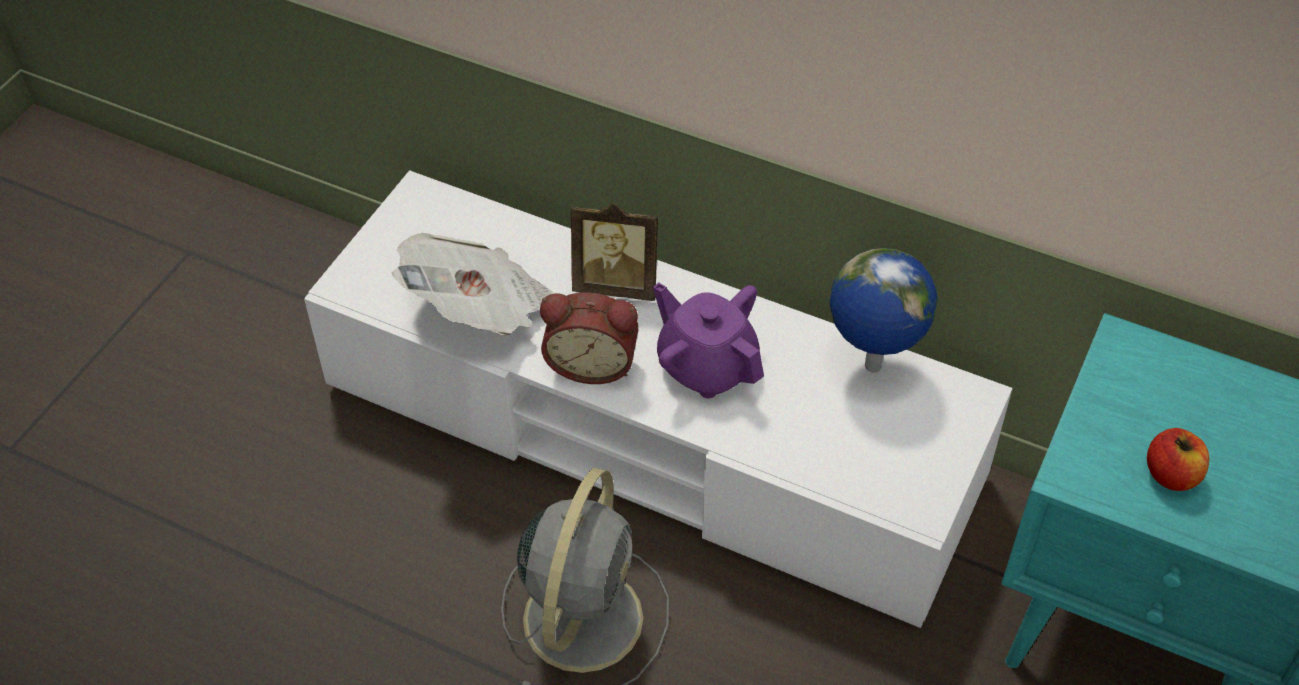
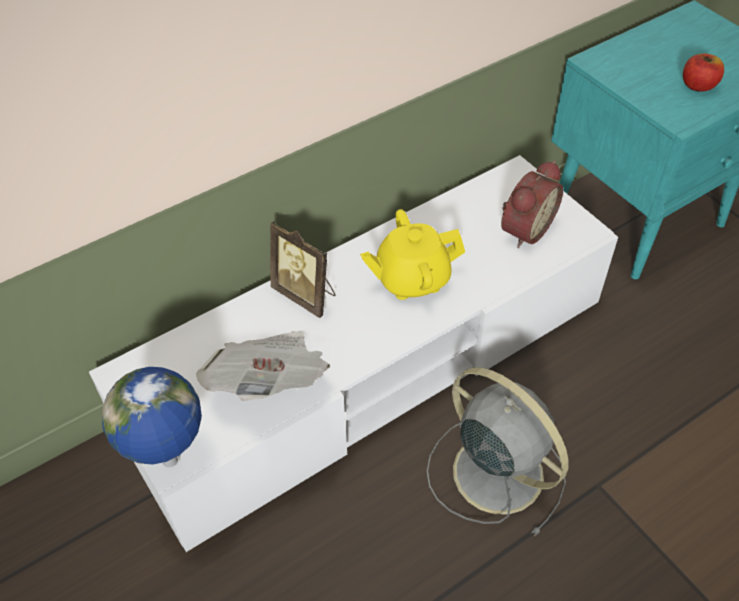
camera: 60 degrees left, 0 degrees up
(592, 363) = (366, 338): alarm clock -> alarm clock (524, 229)
(617, 284) = (306, 295): picture frame -> picture frame turned 90 degrees clockwise
(707, 366) = (412, 279): purple teapot -> yellow teapot
(872, 367) = (466, 204): globe -> globe (171, 462)

